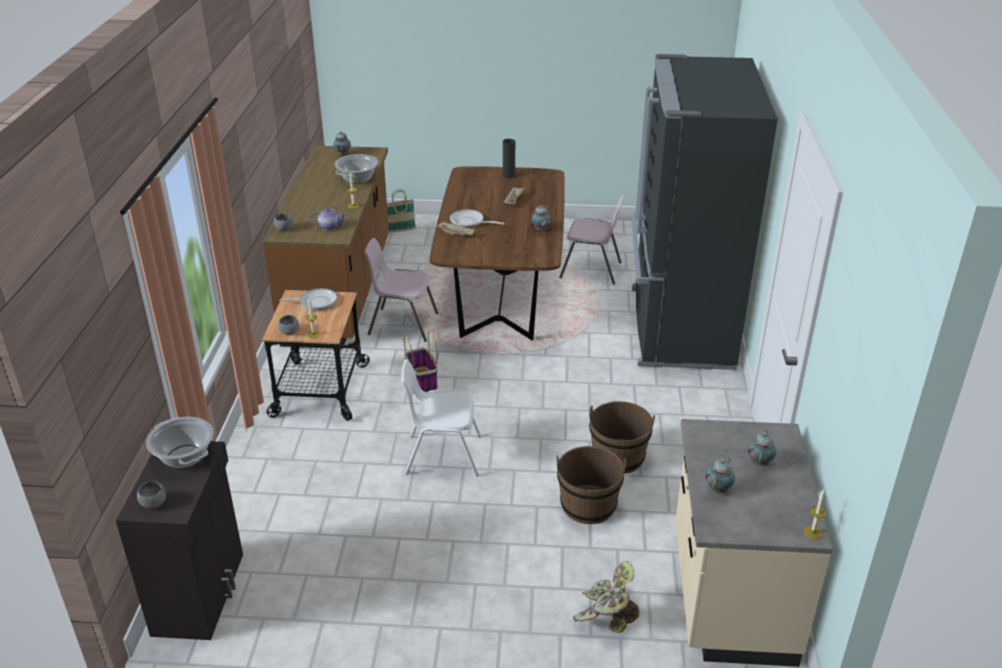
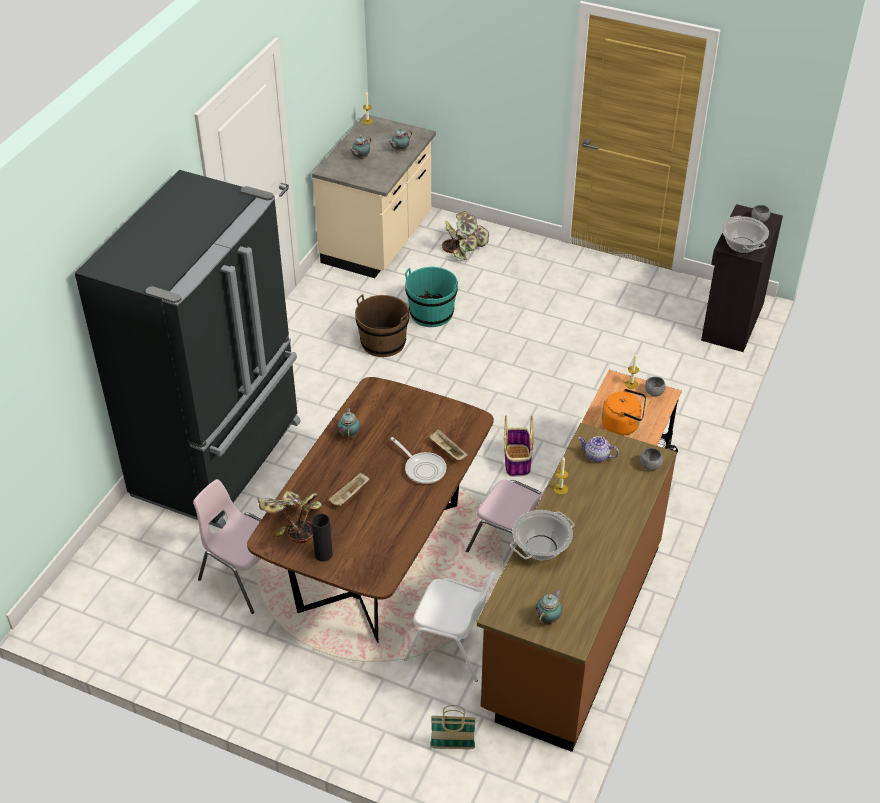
camera: 160 degrees left, 10 degrees up
(316, 302) = (623, 425): frying pan -> orange kettle
(442, 454) = (526, 380): white chair -> white chair (453, 647)
(543, 183) = (290, 523): none -> potted plant
(588, 505) = (431, 313): brown bucket -> turquoise bucket

